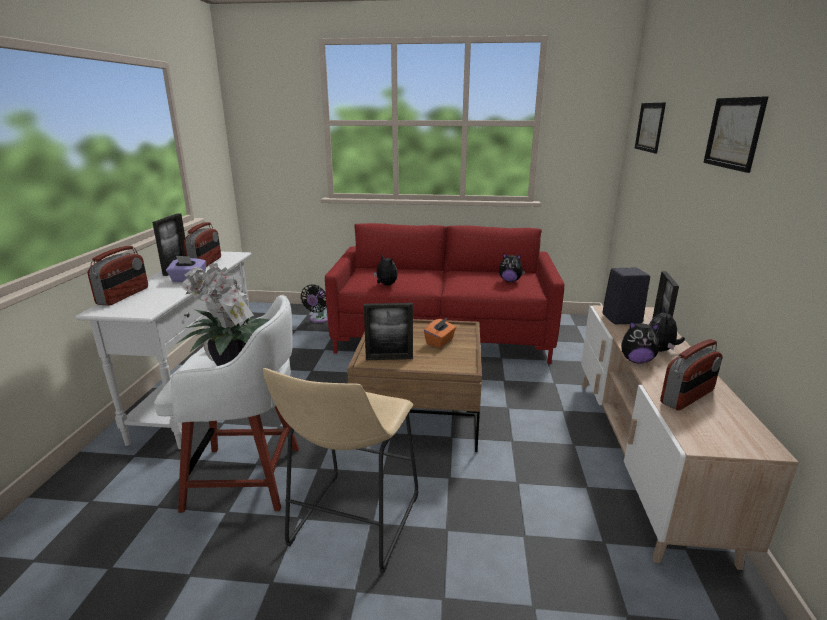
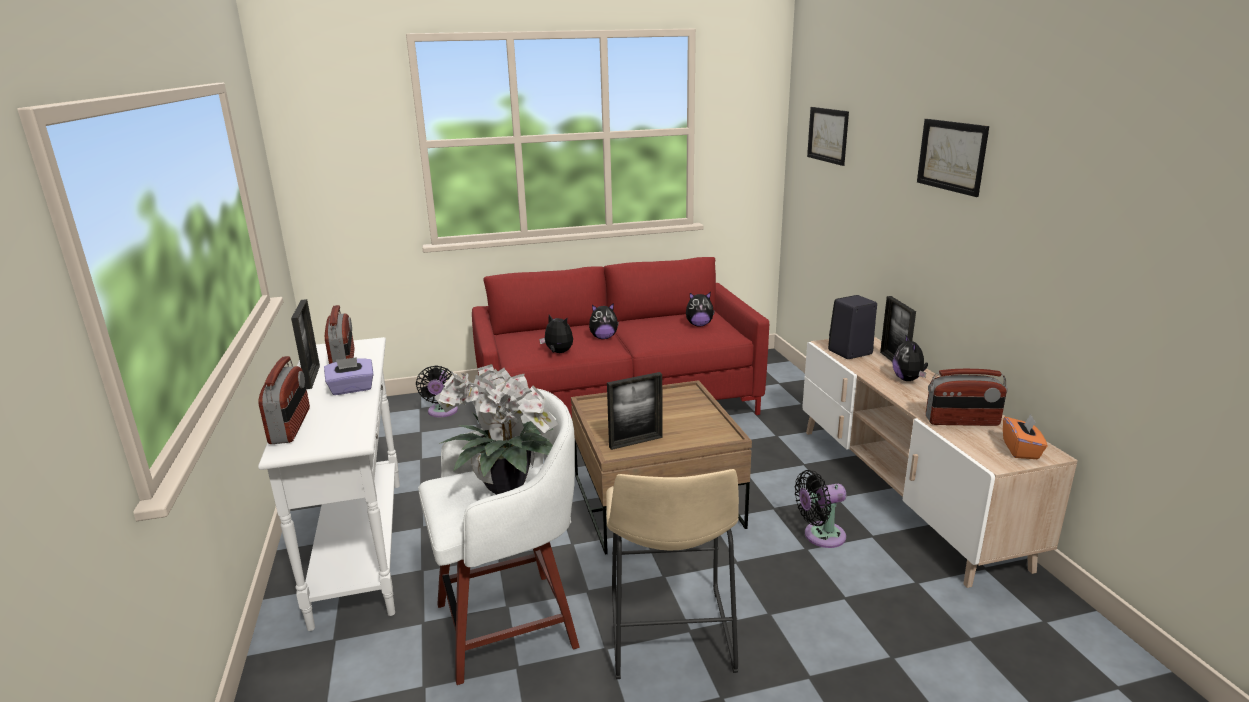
camera: 20 degrees left, 0 degrees up
(440, 341) = (675, 411): orange tissue box -> orange tissue box (1021, 450)
(537, 474) = (820, 536): none -> black fan
(636, 360) = (895, 395): plush toy -> plush toy (603, 337)
(687, 397) = (962, 422): radio -> radio turned 60 degrees clockwise

